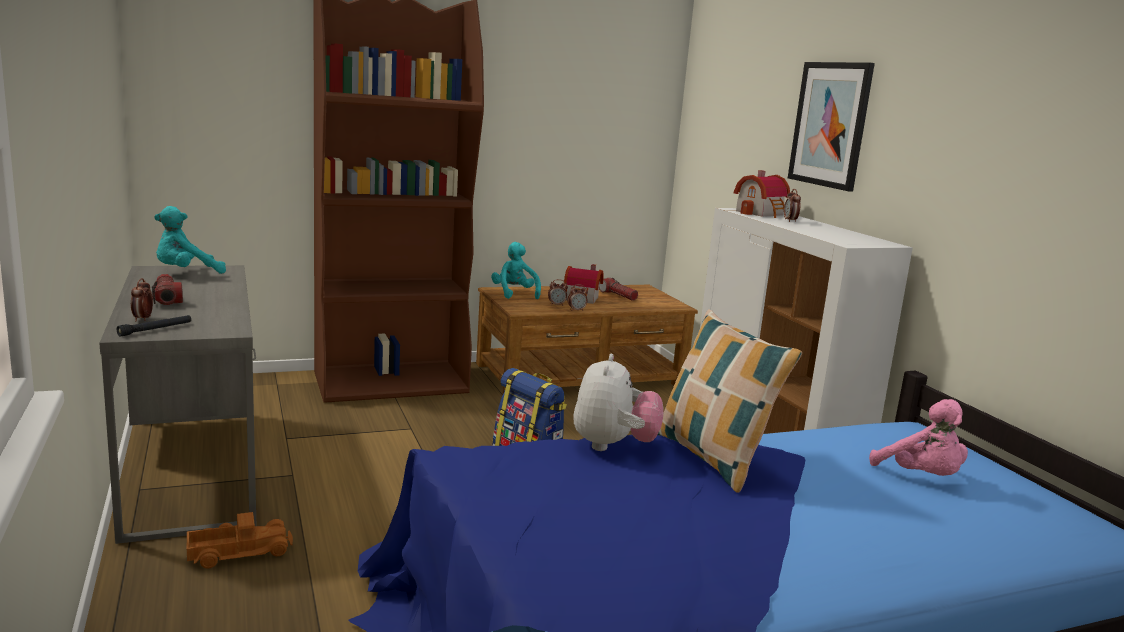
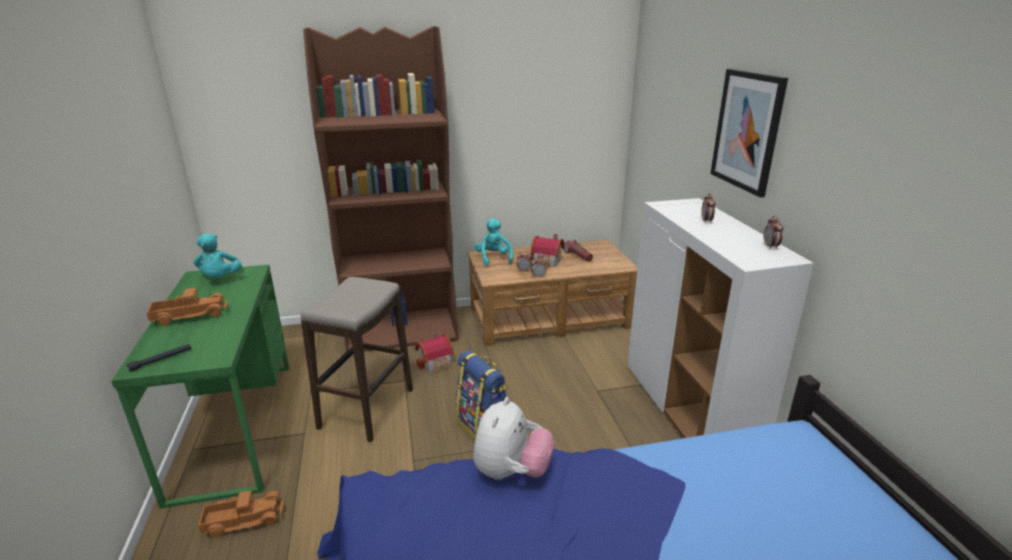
camera: 10 degrees right, 10 degrees up
(143, 319) = (159, 345): alarm clock -> alarm clock (770, 247)
(166, 298) = (190, 315): flashlight -> toy truck
(186, 273) = (220, 279): turquoise plush toy -> turquoise plush toy turned 75 degrees counterclockwise
(193, 468) = (235, 426): grey desk -> green desk
(370, 453) = (367, 409): none -> stool
(712, 459) = (598, 487): pillow -> none
(762, 213) = (684, 209): toy house -> toy house (436, 363)
(921, 477) = (794, 513): pink plush toy -> none

